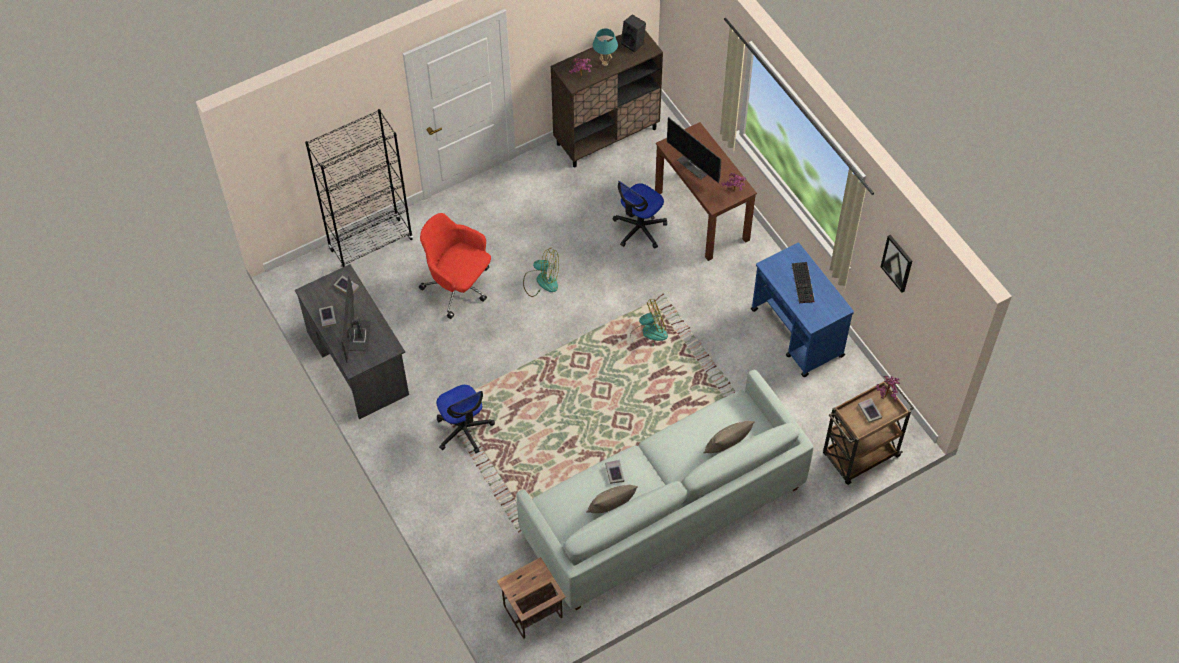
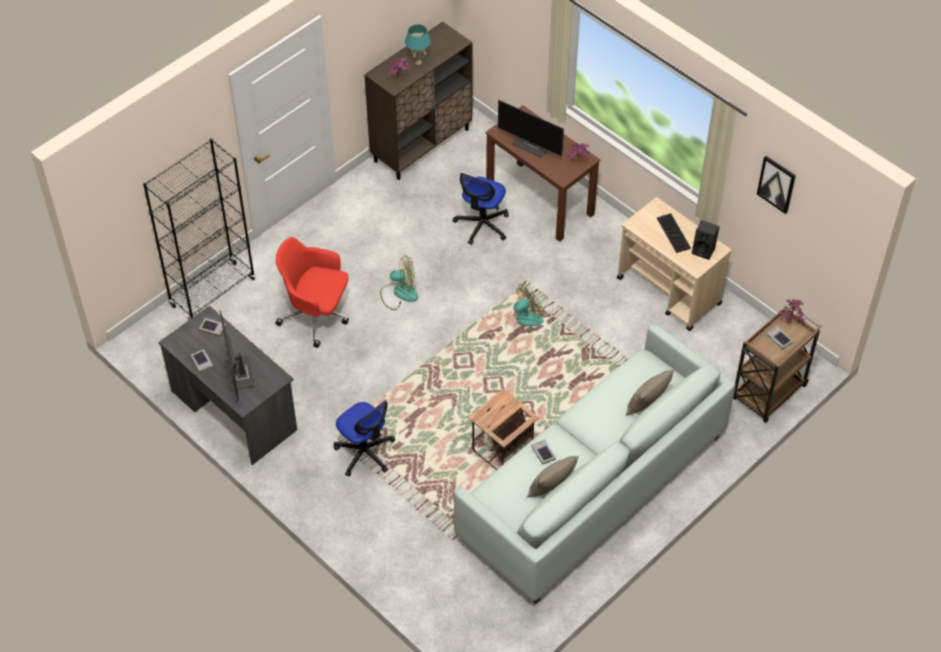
camera: 15 degrees left, 5 degrees down
(532, 613) = (491, 616): side table -> side table (501, 450)
(634, 43) = (441, 39): black speaker -> black speaker (704, 250)
(797, 333) = (669, 291): blue cart -> beige cart

